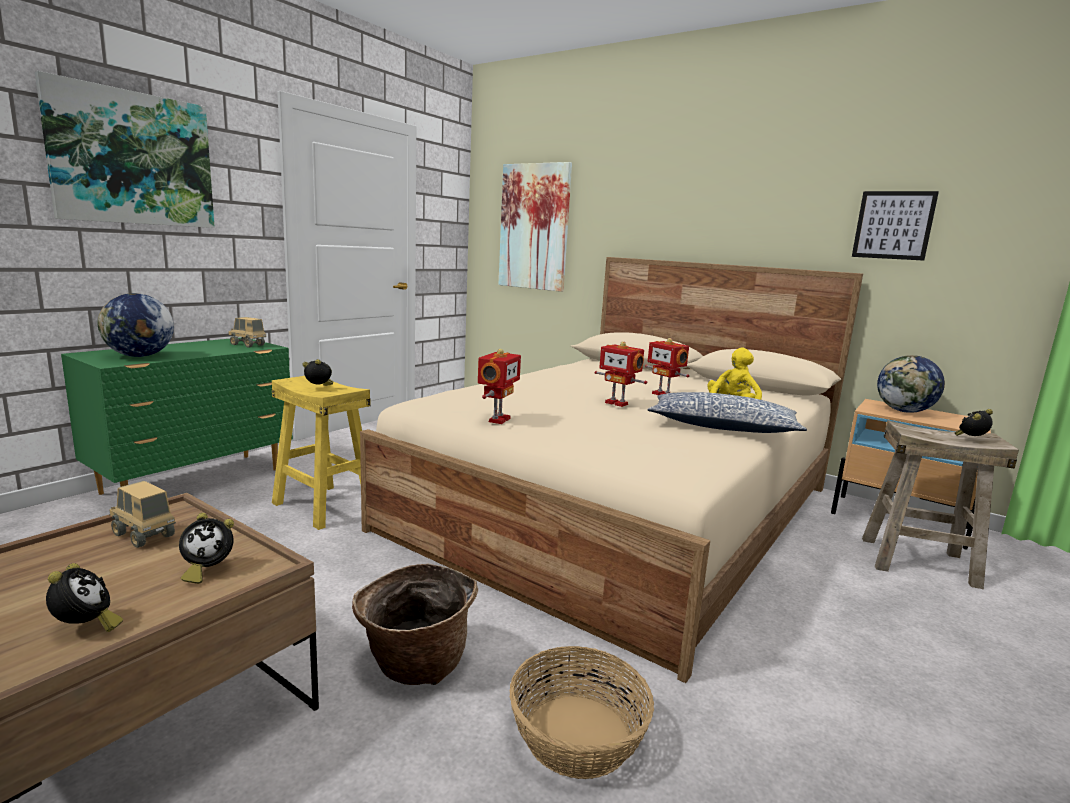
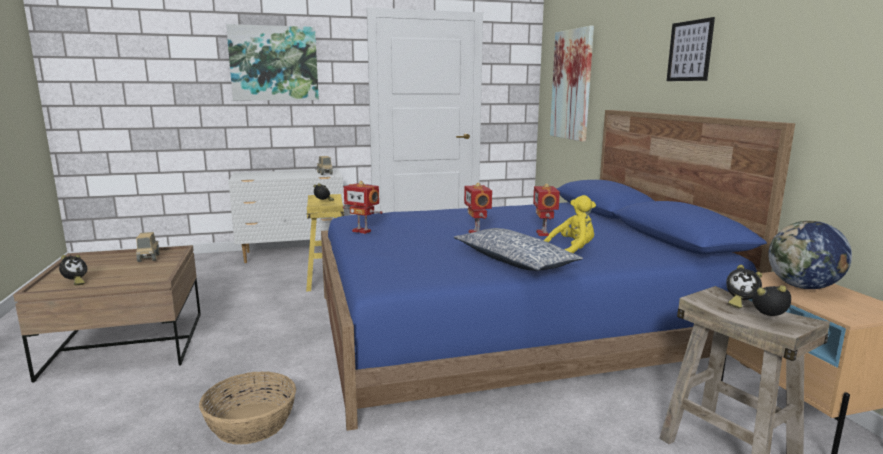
camera: 40 degrees right, 0 degrees up
(139, 356) = (259, 176): globe -> none
(196, 481) = (293, 254): green dresser -> white dresser
(207, 571) = (138, 275): alarm clock -> alarm clock (739, 303)
(414, 665) = (241, 364): basket -> none
(497, 420) = (362, 231): toy robot -> toy robot turned 60 degrees clockwise
(624, 507) = (511, 328): beige bed -> blue bed
(893, 225) = (829, 65): picture -> picture (690, 51)

